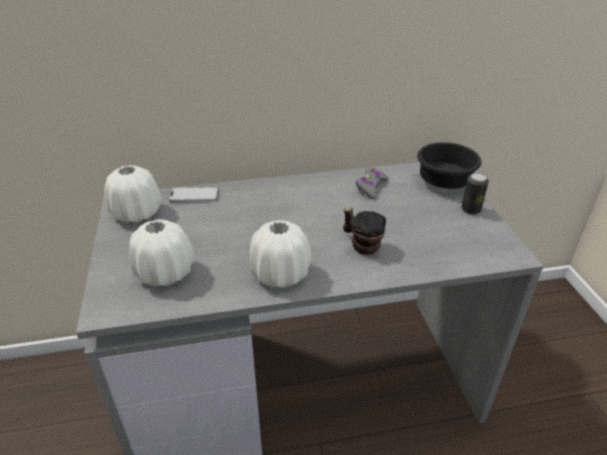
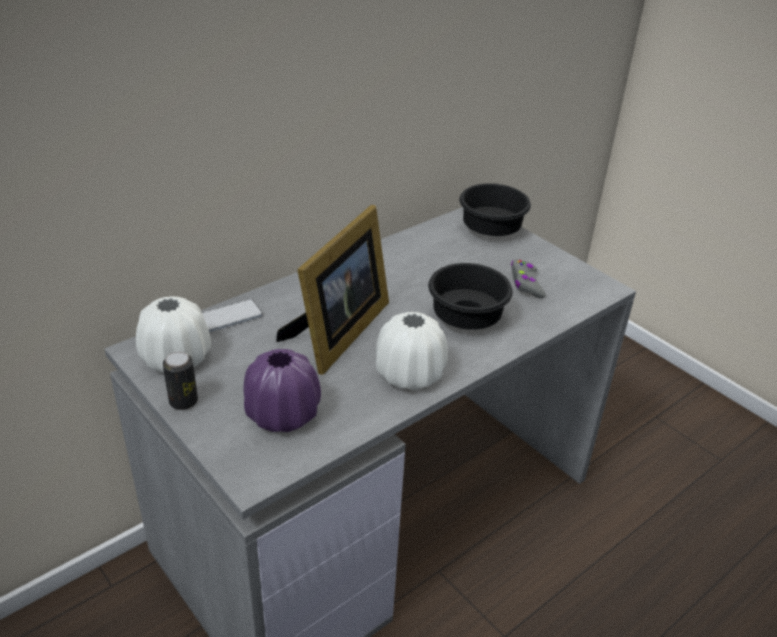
camera: 30 degrees left, 0 degrees up
(165, 273) = (283, 415): white vase -> purple vase
(256, 227) = (337, 333): none -> picture frame
(362, 244) = (464, 319): mug -> black bowl
(371, 187) = (422, 253): grey game controller -> grey game controller (526, 284)
(471, 210) = (537, 253): can -> can (183, 401)

